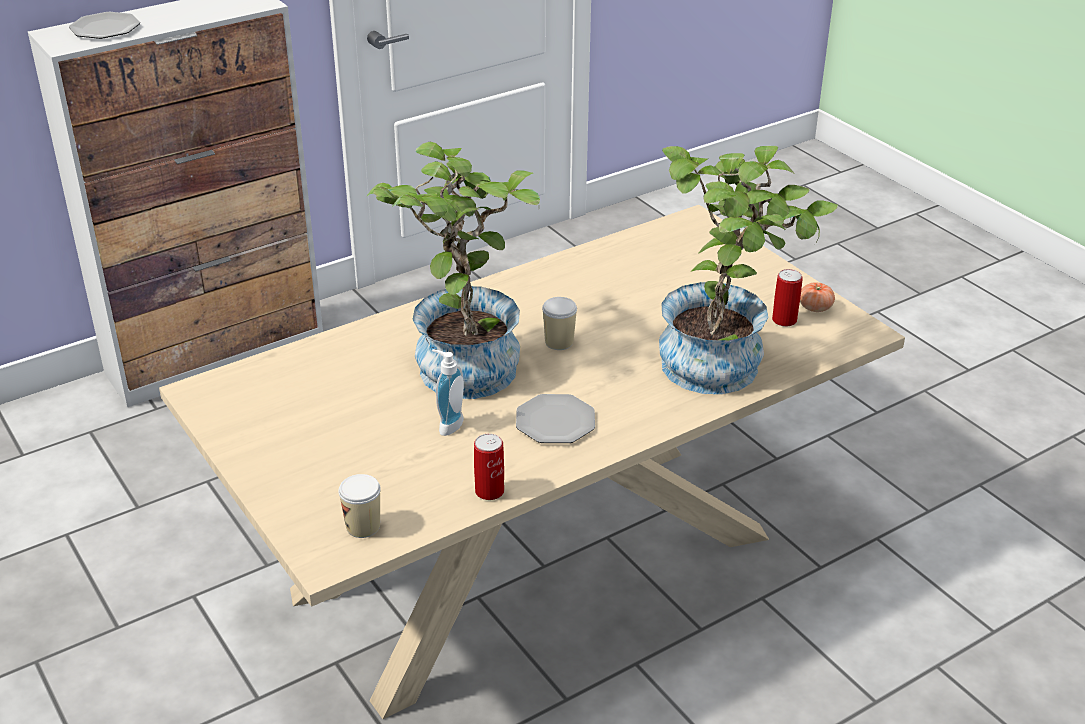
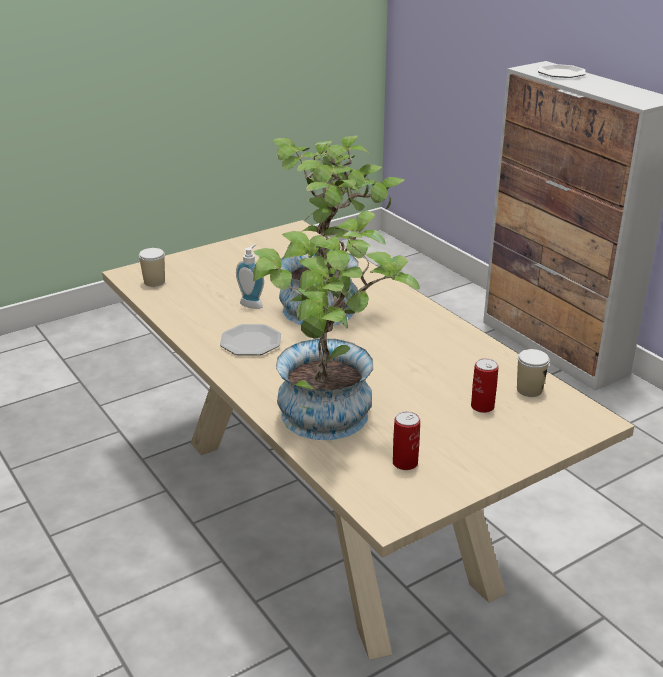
camera: 90 degrees right, 5 degrees down
(489, 491) = (177, 319): can -> can (482, 406)
(559, 342) = (357, 344): cup -> cup (529, 390)
(815, 307) = (432, 486): tomato -> none

